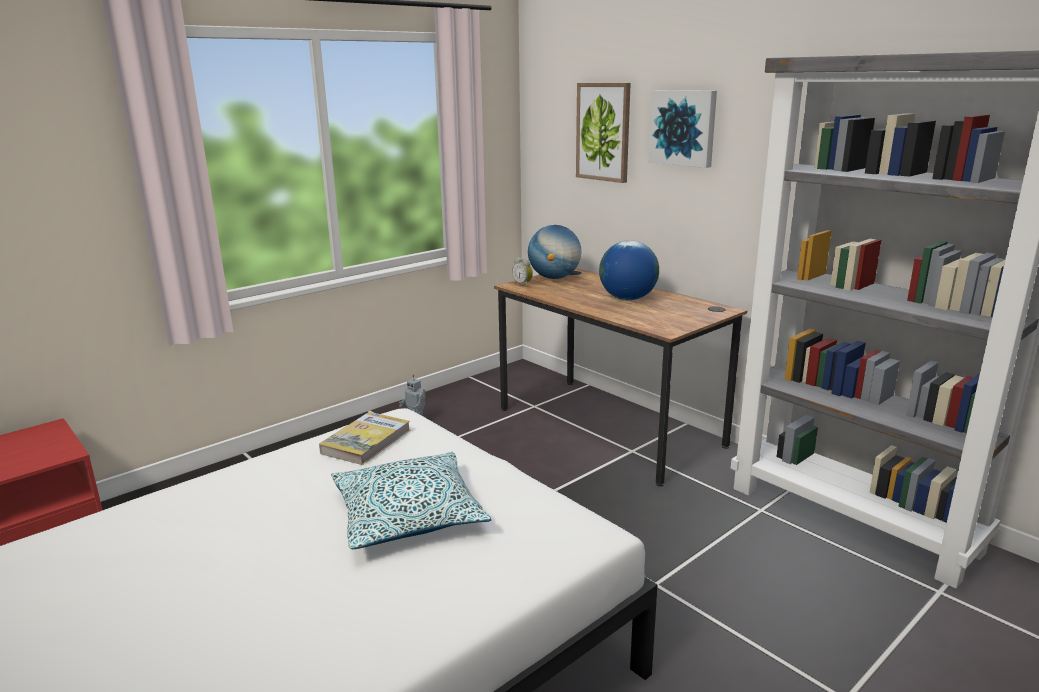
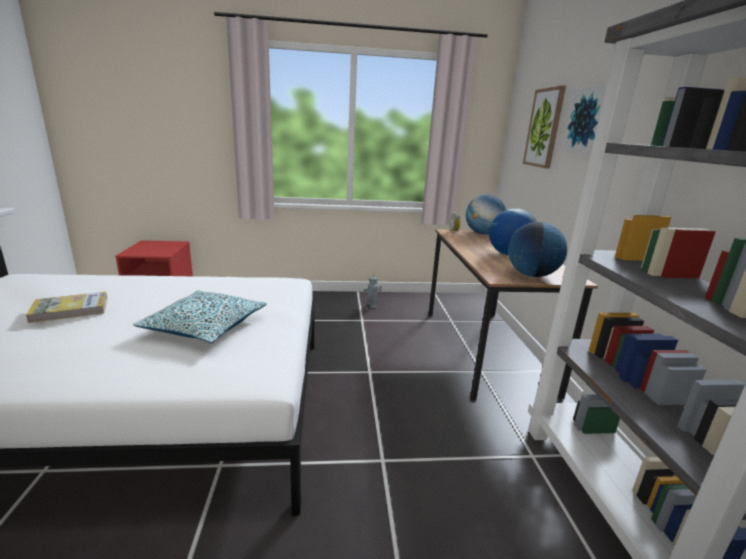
camera: 35 degrees right, 0 degrees up
(366, 441) = (256, 286): book -> book (70, 310)
(685, 317) = (531, 275): none -> globe

